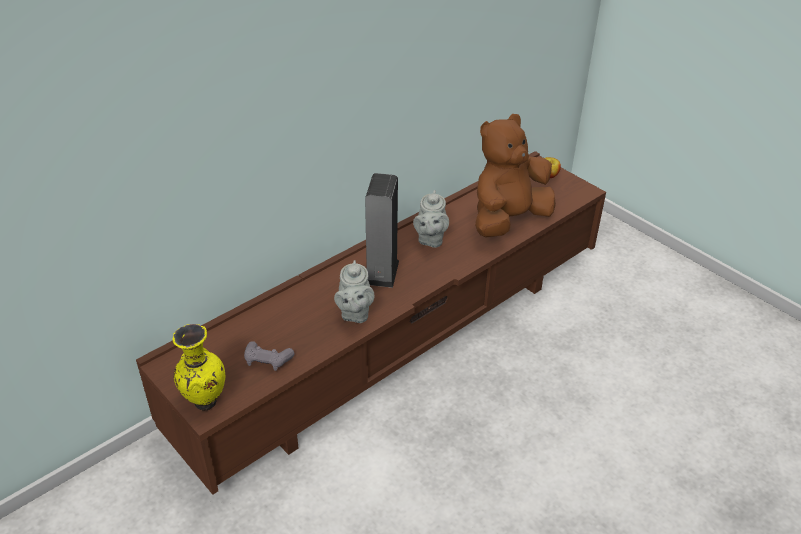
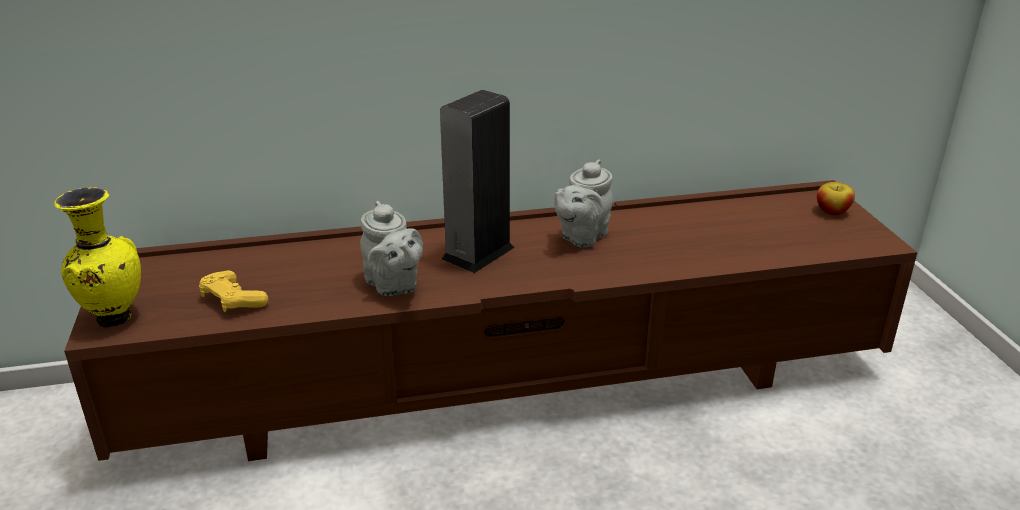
camera: 30 degrees right, 10 degrees down
(267, 360) = (233, 300): grey game controller -> yellow game controller
(354, 313) = (393, 286): grey teapot -> grey teapot turned 60 degrees counterclockwise
(508, 220) = (718, 245): brown plush toy -> none

